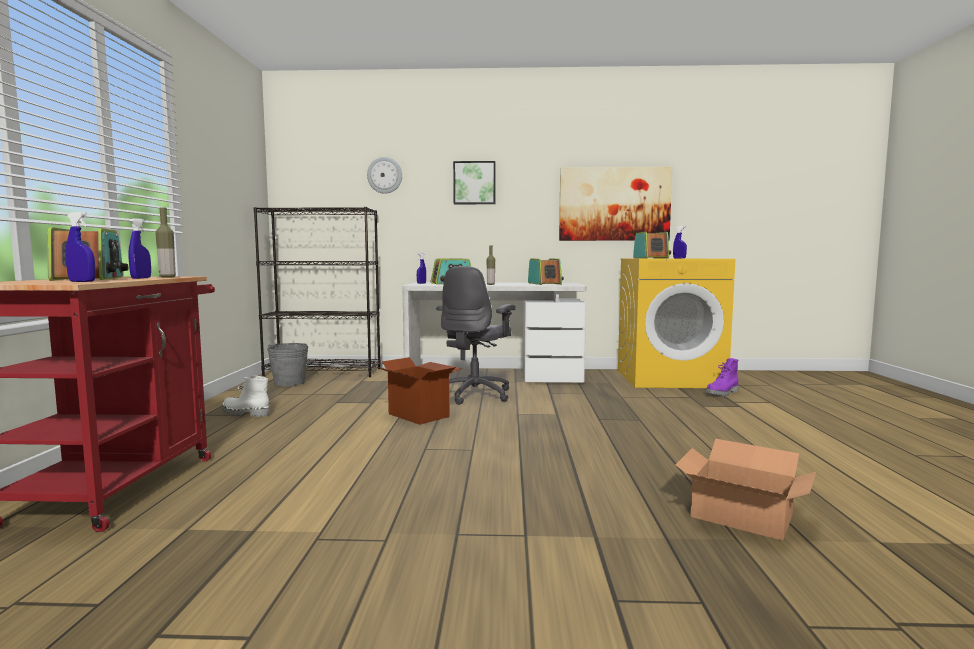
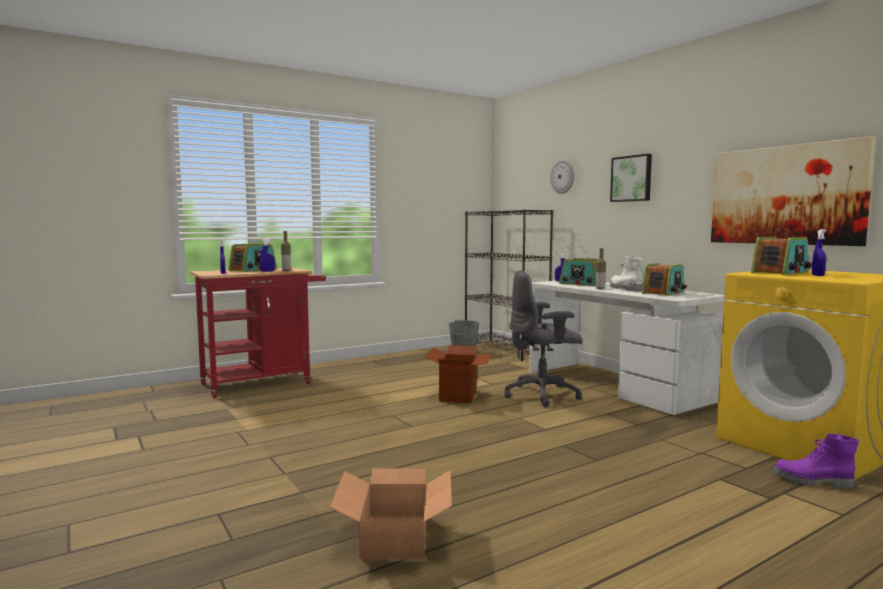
camera: 55 degrees right, 0 degrees up
(245, 413) = (388, 365): white boot -> white boot (624, 289)

